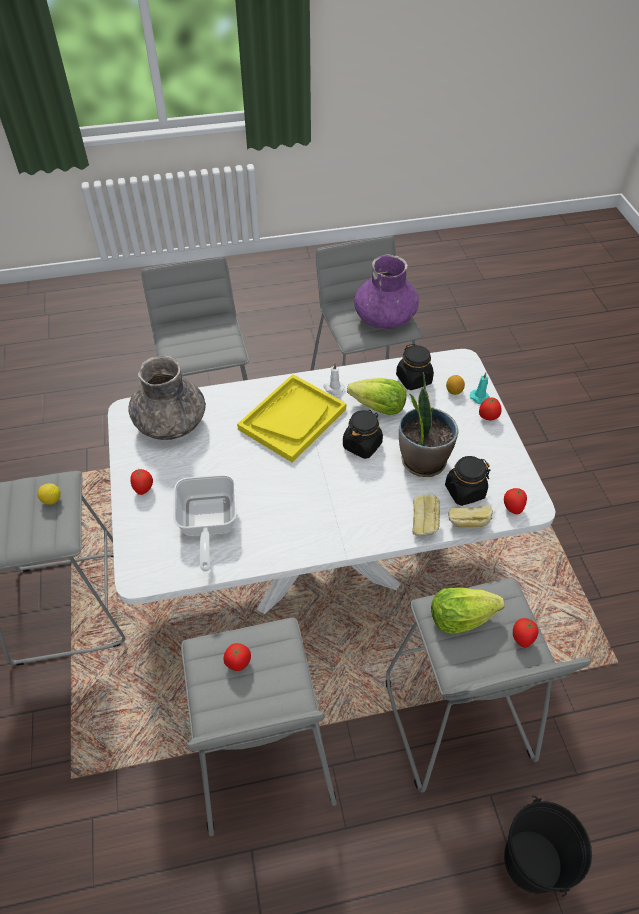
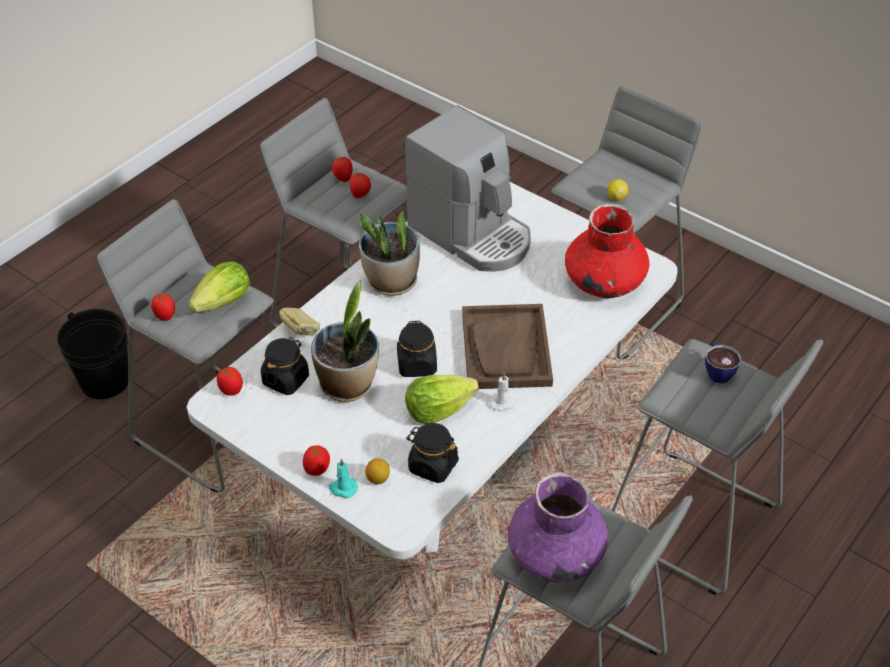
camera: 140 degrees right, 5 degrees down
(144, 489) = (552, 227): tomato -> tomato (343, 178)
(171, 423) = (603, 281): grey vase -> red vase
(182, 345) = (717, 371): none -> cup
(207, 525) = (472, 234): frying pan -> coffee machine
(292, 419) = (506, 349): yellow tray -> brown tray
(315, 523) = (391, 282): none -> potted plant
(468, 525) = (261, 353): bread -> none

